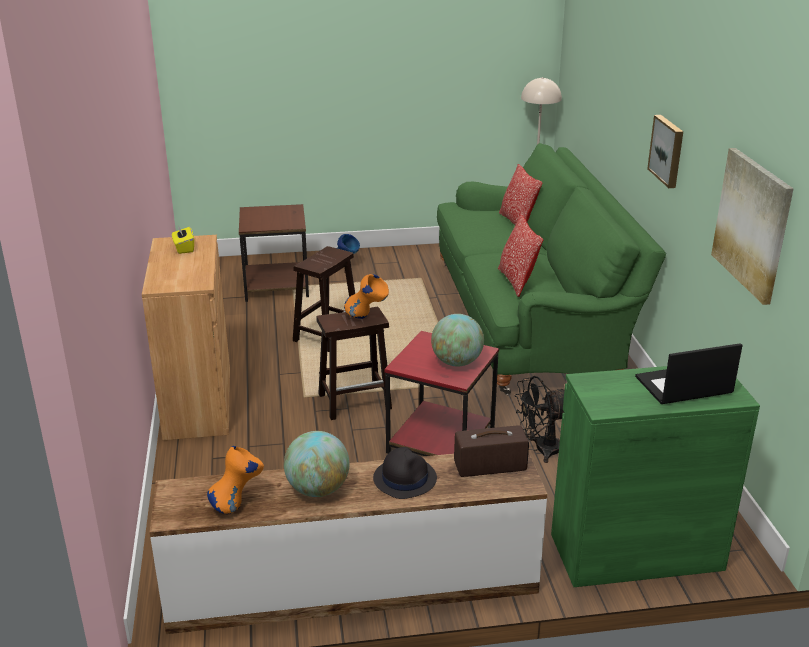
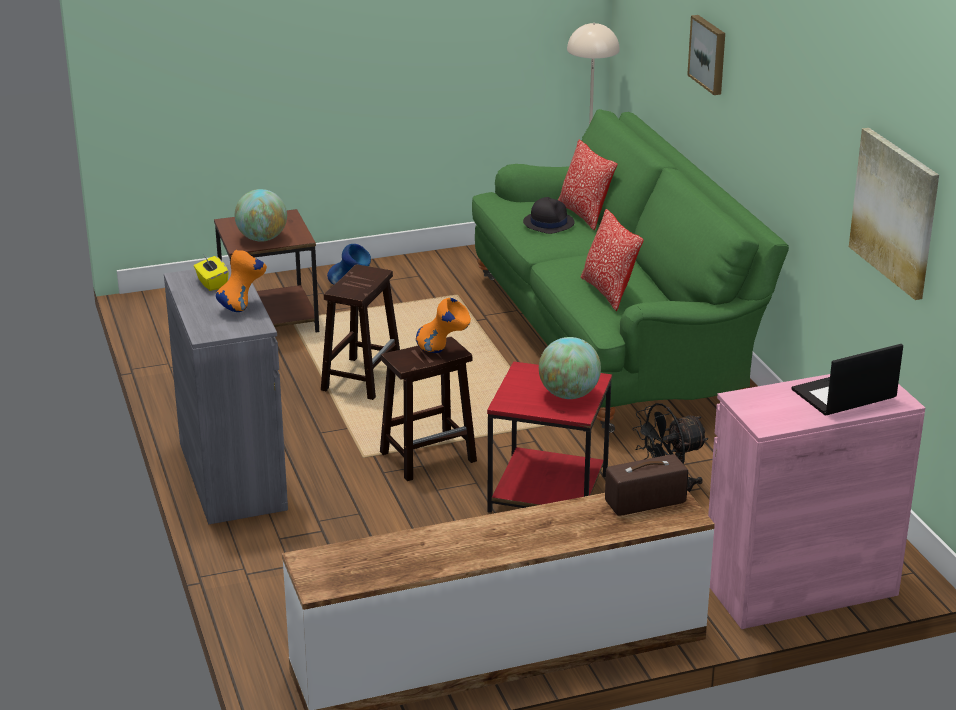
camera: 10 degrees left, 0 degrees up
(198, 402) = (232, 476): brown cabinet -> grey cabinet
(238, 504) = (386, 567): orange vase -> orange vase (243, 307)
(318, 489) = (468, 544): globe -> globe (262, 239)
(405, 478) = (557, 523): black hat -> black hat (548, 222)
(636, 552) = (800, 587): green cabinet -> pink cabinet
(668, 150) = (782, 125): picture -> picture (709, 54)

